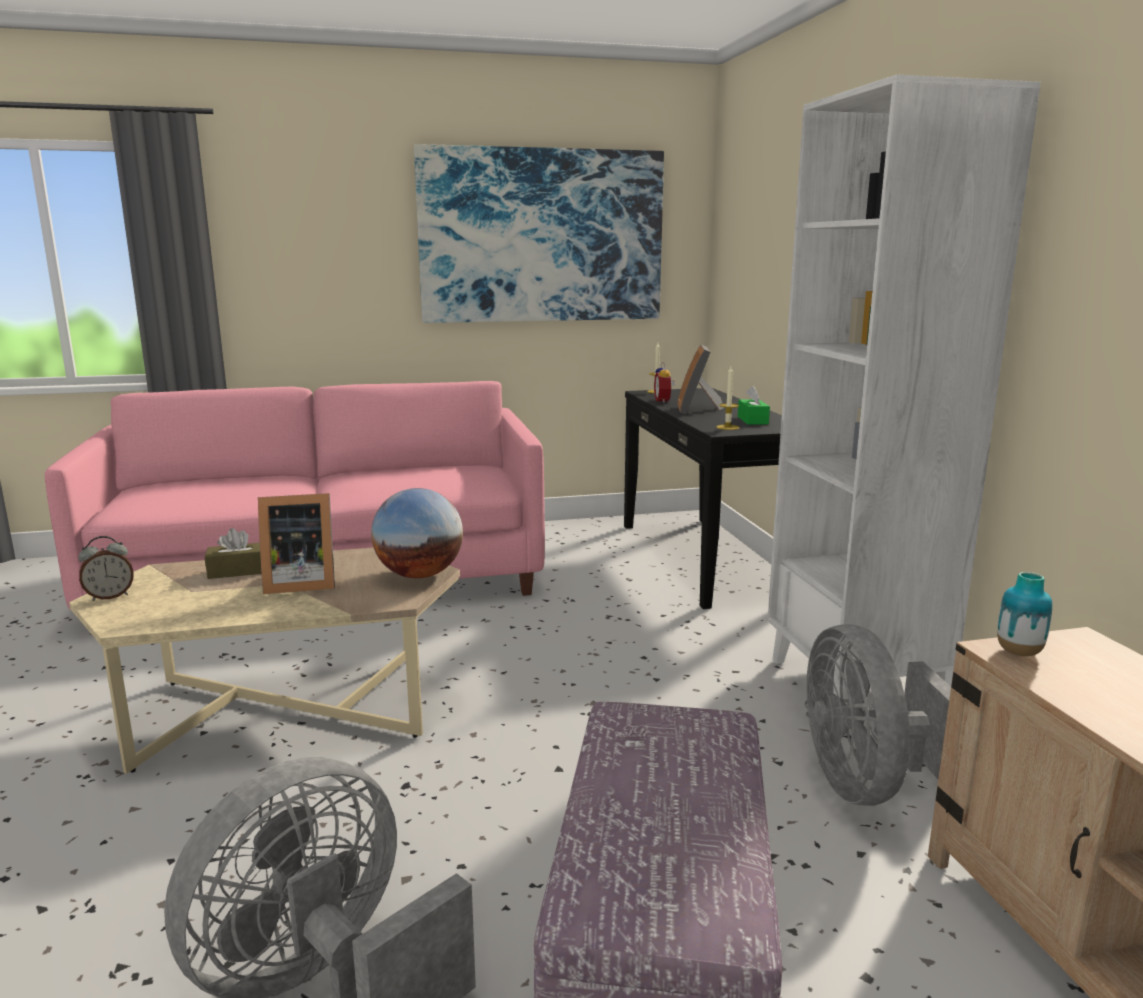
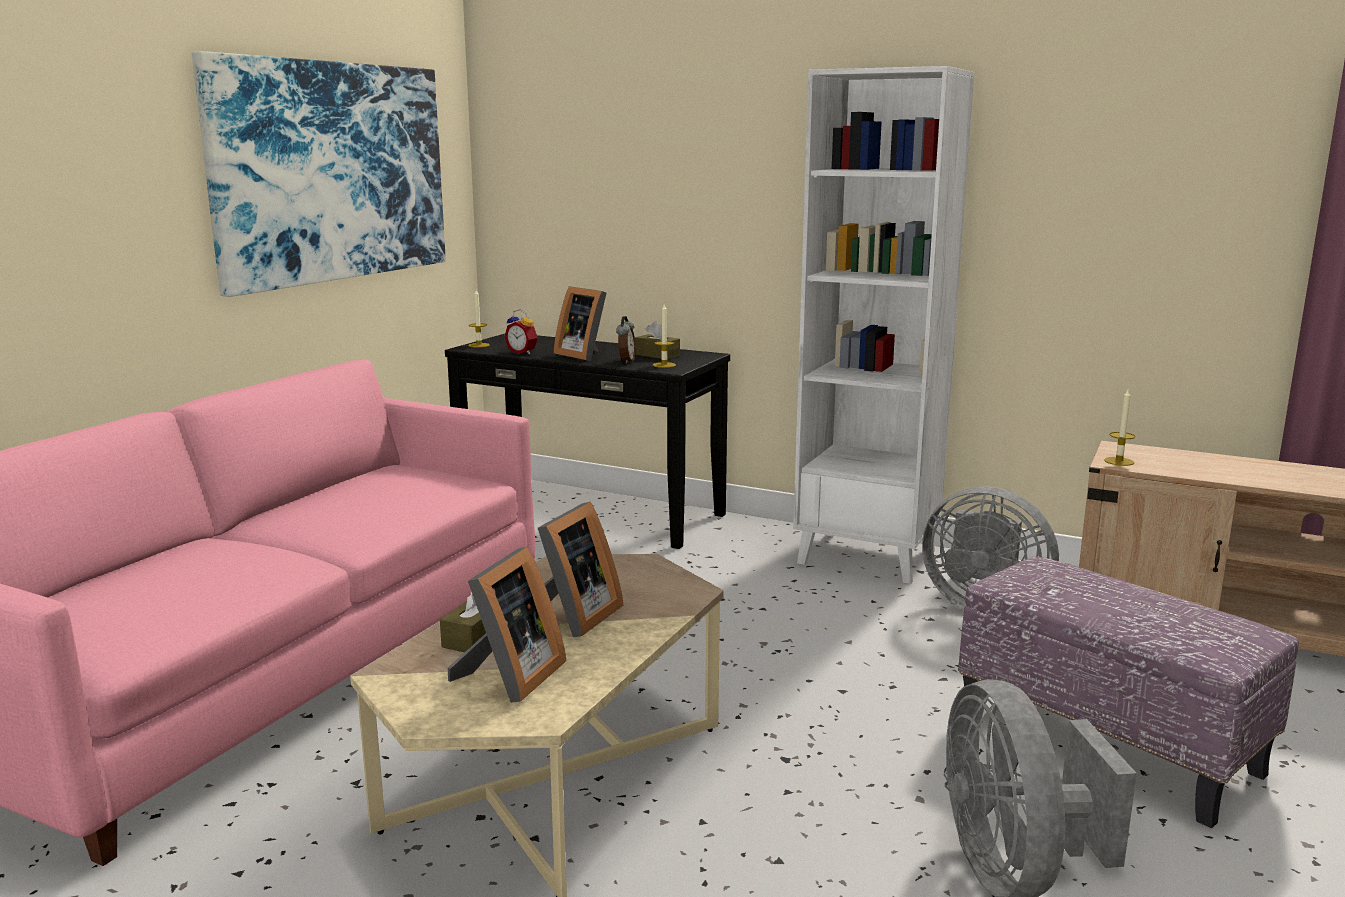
camera: 50 degrees left, 0 degrees up
(110, 596) = (431, 712): alarm clock -> alarm clock (626, 361)
(178, 598) = (509, 678): none -> picture frame
(419, 575) = (644, 569): globe -> none
(752, 420) = (657, 355): green tissue box -> brown tissue box
(1019, 652) = (1119, 461): vase -> candle

